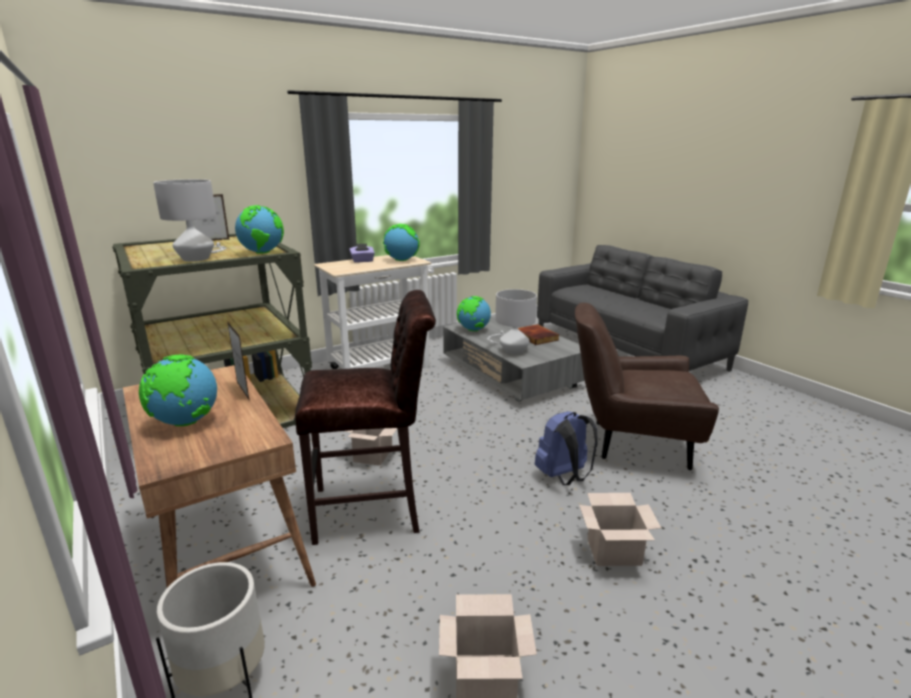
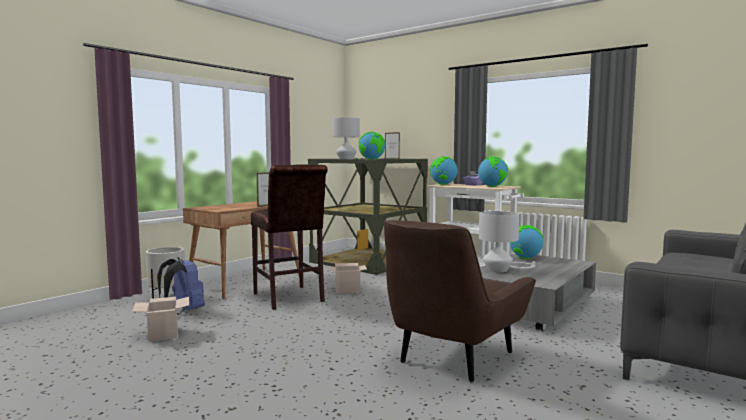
camera: 70 degrees right, 15 degrees down
(185, 422) = (232, 205): globe -> globe (443, 184)
(537, 337) = (550, 273): book -> none
(564, 477) = (363, 338): blue backpack -> blue backpack (183, 311)
(615, 551) = (274, 358): cardboard box -> none
(632, 443) = (451, 359): brown armchair -> brown armchair turned 135 degrees counterclockwise

